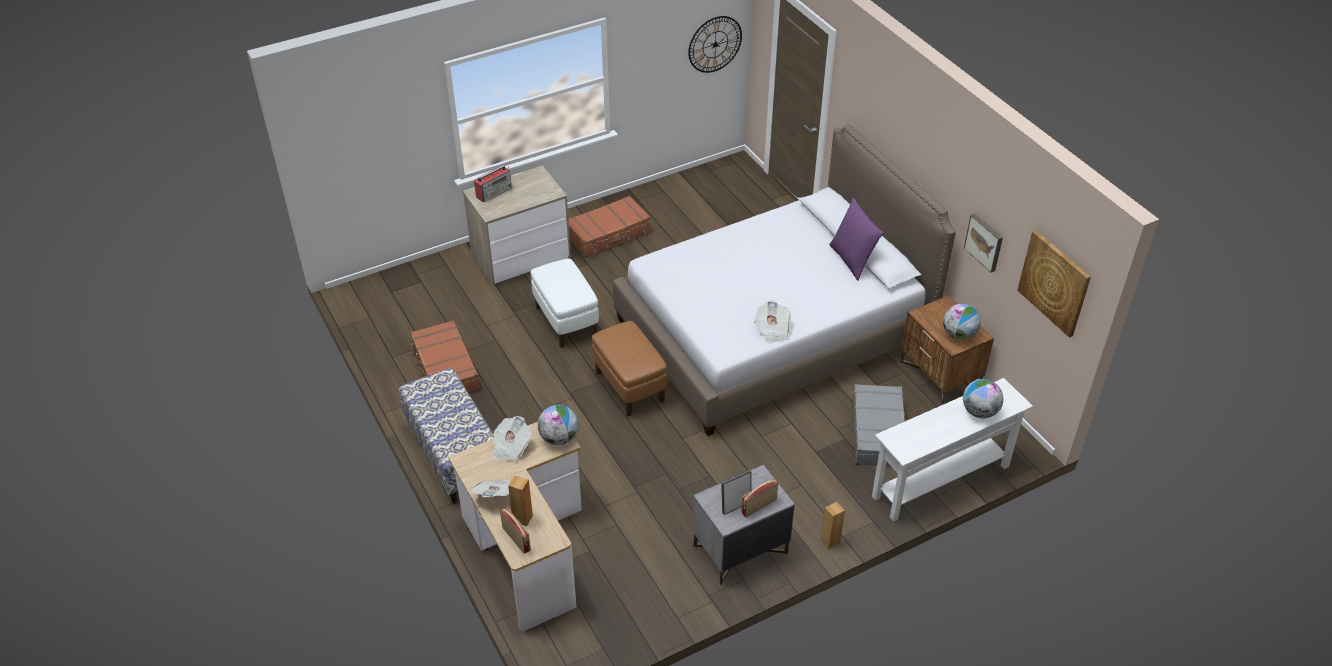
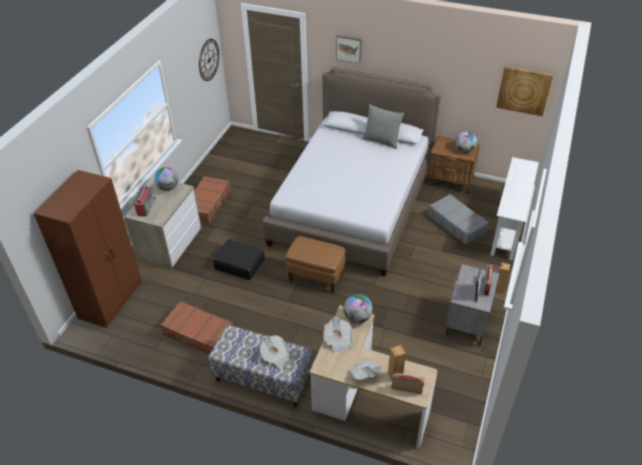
camera: 40 degrees left, 0 degrees up
(405, 281) = (111, 300): none -> brown wardrobe
(566, 321) = (239, 264): white ottoman -> black suitcase
(772, 330) = (388, 195): newspaper -> newspaper (275, 356)
(852, 260) = (382, 140): purple pillow -> grey pillow
(979, 412) = (523, 177): globe -> globe (168, 188)
(985, 242) = (462, 91): picture -> picture (349, 48)

